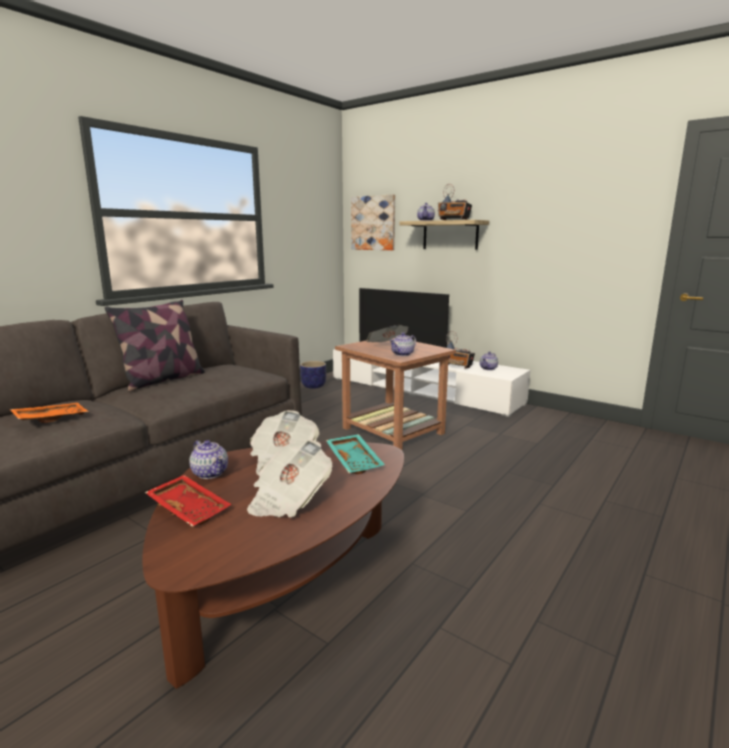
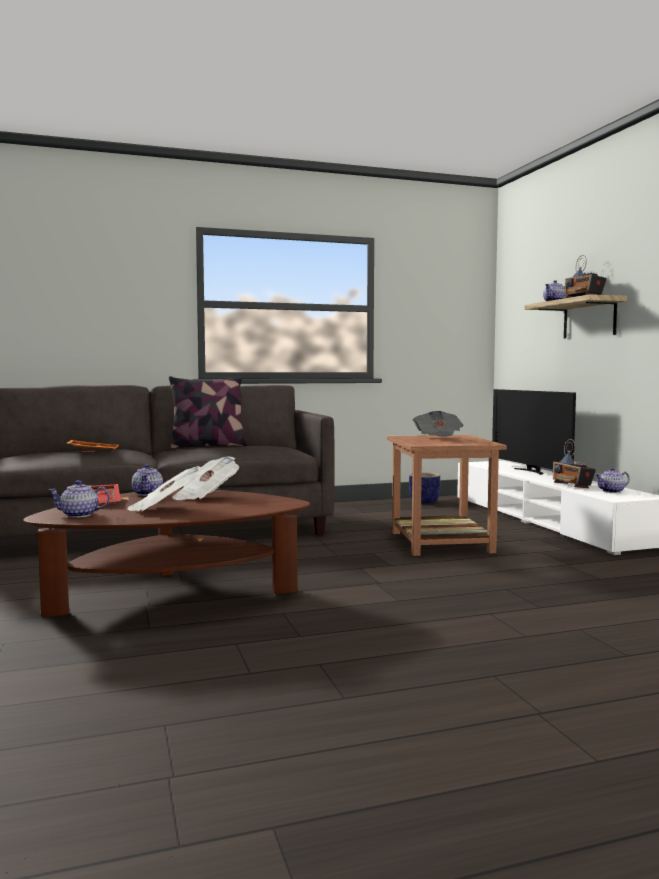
camera: 35 degrees right, 10 degrees down
(355, 461) = (255, 503): turquoise tray -> none
(373, 223) = (520, 311): picture -> none
(403, 354) = (434, 443): teapot -> teapot (80, 515)

